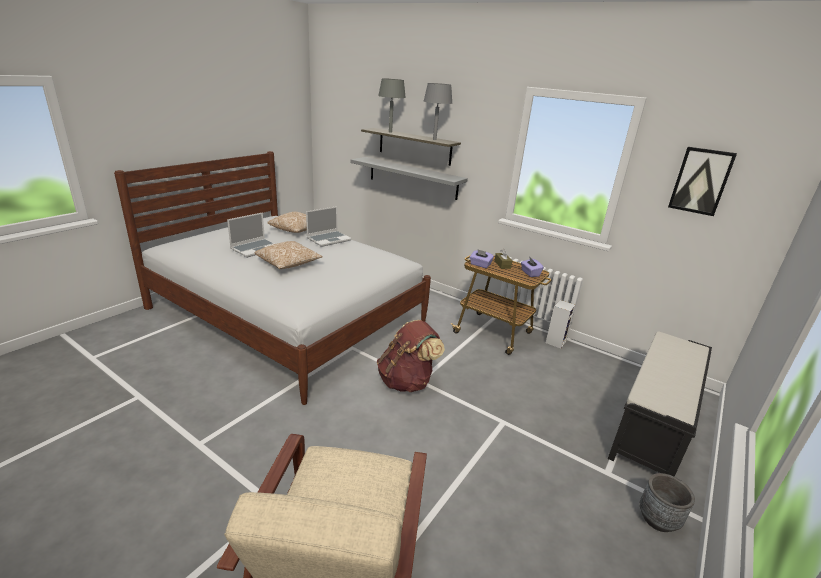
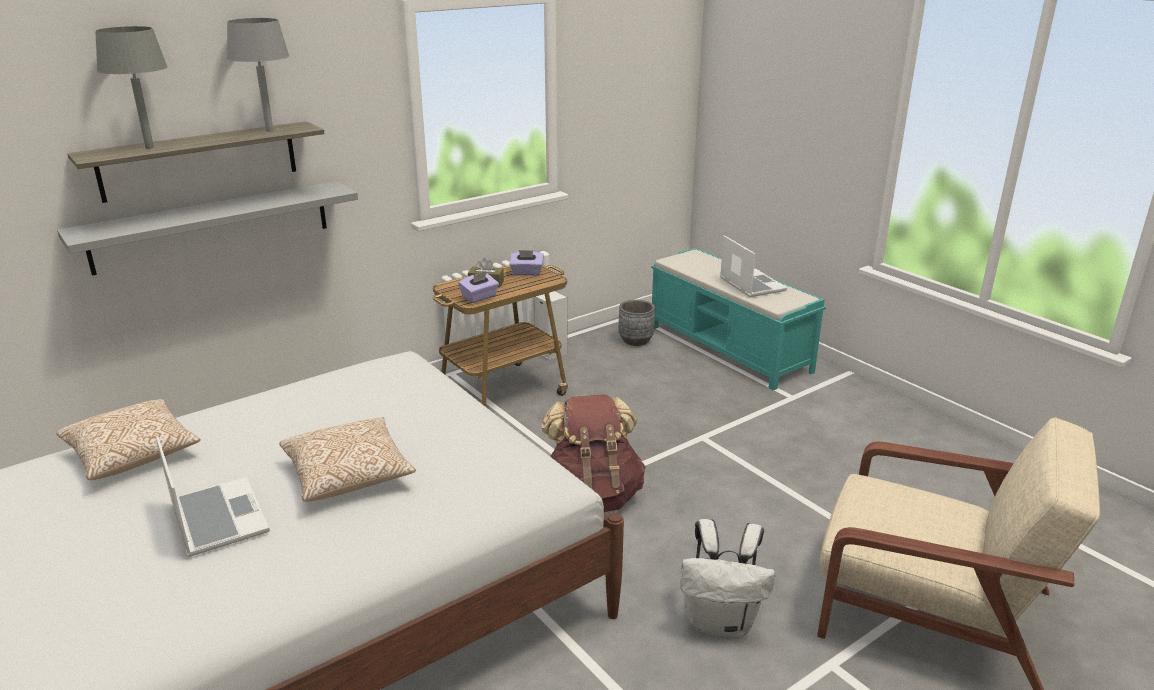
camera: 70 degrees left, 0 degrees up
(306, 448) = (721, 622): none -> white backpack
(329, 239) = (241, 416): laptop -> laptop (751, 284)
(652, 426) = (729, 349): black bench -> turquoise bench
(658, 519) = (852, 392): grey planter -> grey planter (636, 340)
(701, 181) = (624, 77): picture -> none

